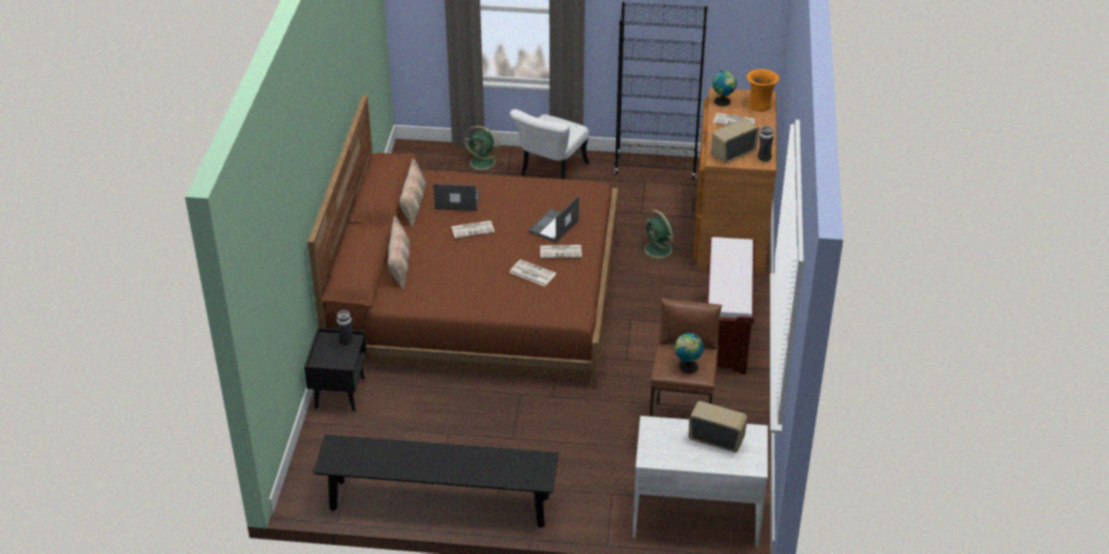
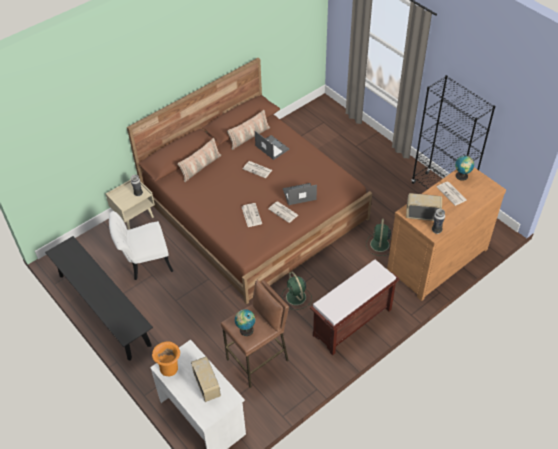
camera: 45 degrees right, 10 degrees up
(339, 392) = (135, 217): black nightstand -> beige nightstand
(483, 162) = (351, 133): green fan -> green fan (296, 298)
(550, 173) = (378, 160): white chair -> white chair (144, 263)
(759, 105) = (481, 193): orange vase -> orange vase (169, 368)

